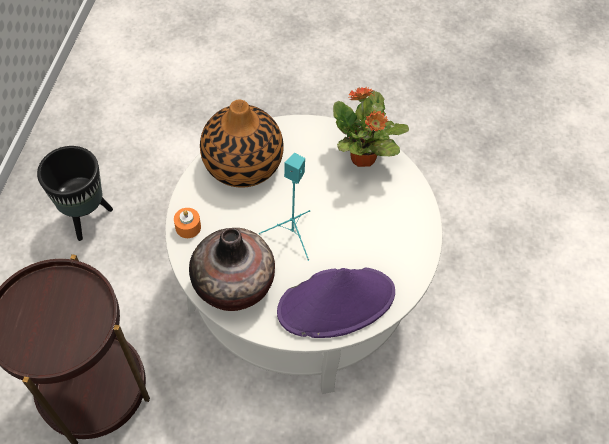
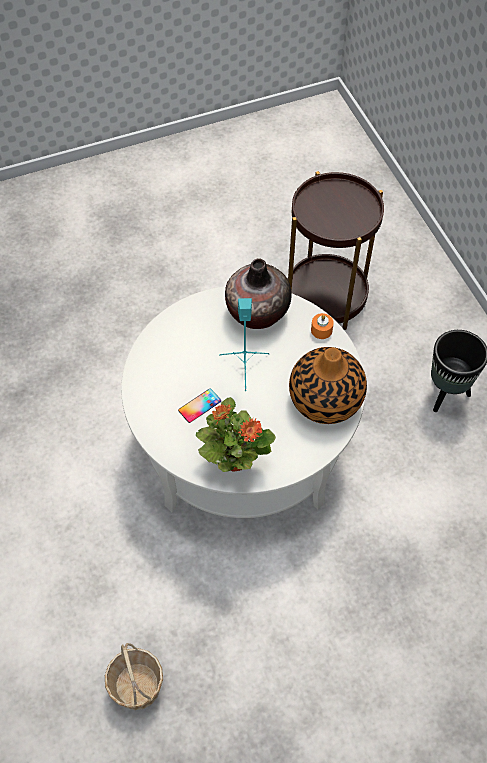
camera: 150 degrees right, 0 degrees up
(336, 302) = (180, 338): purple hat -> none
(362, 221) = (199, 405): none -> phone
(503, 154) = (137, 686): none -> basket

